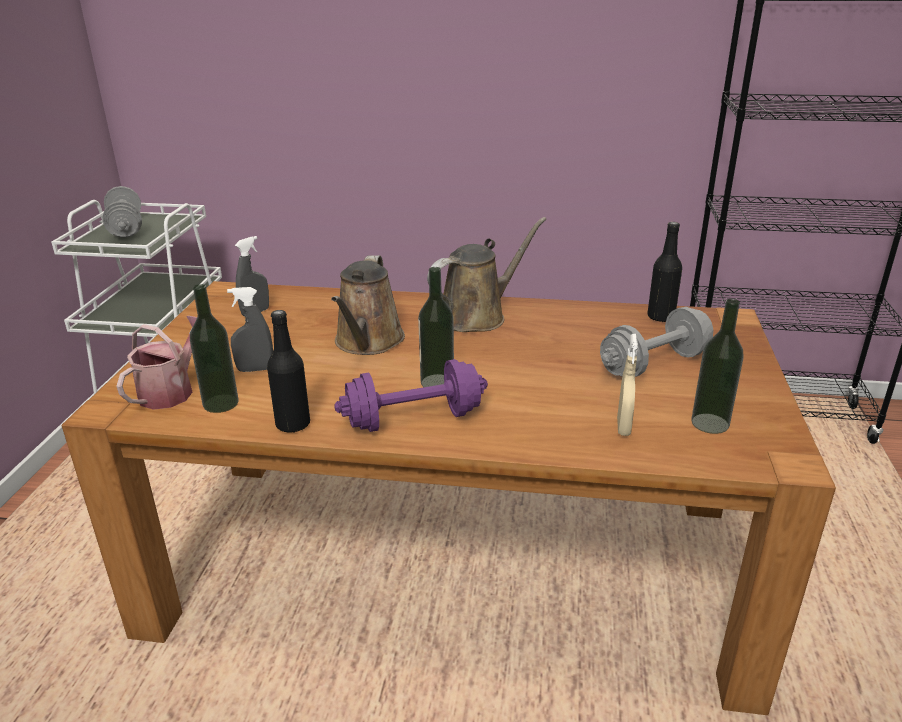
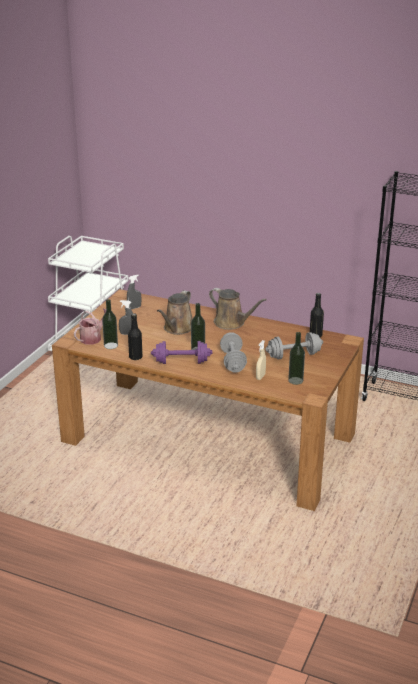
camera: 15 degrees right, 0 degrees up
(126, 228) = (83, 252): grey dumbbell -> grey dumbbell (233, 361)
(477, 316) = (231, 323): brown watering can -> brown watering can turned 60 degrees clockwise

